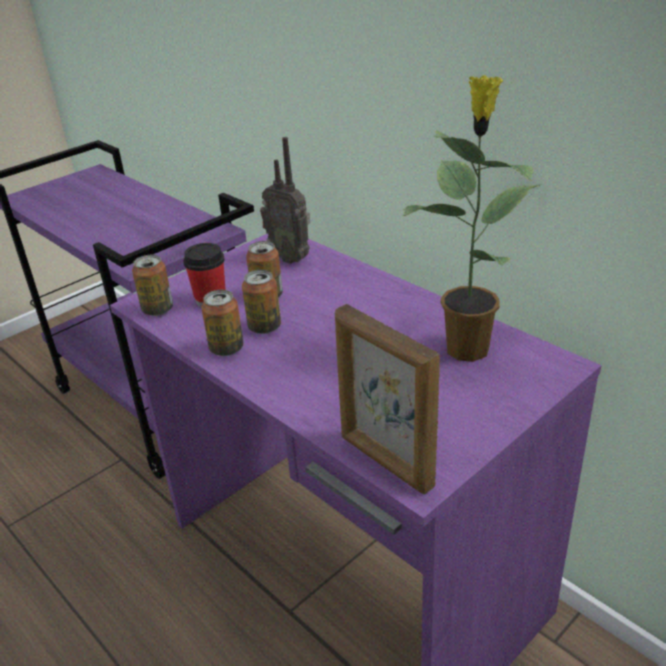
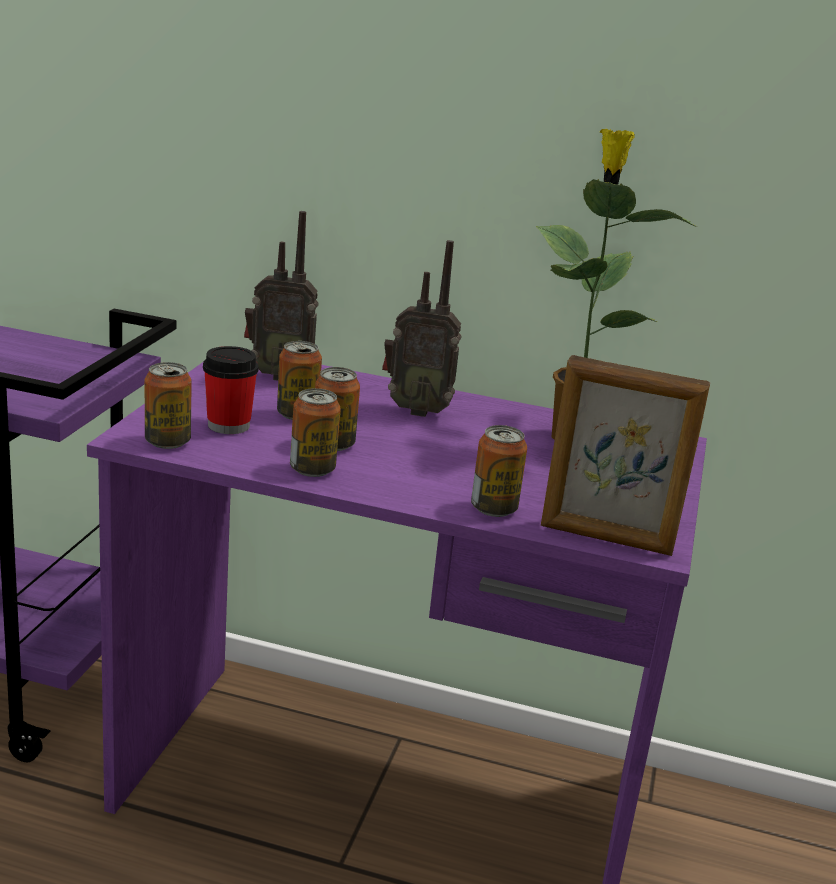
camera: 35 degrees left, 10 degrees down
(322, 411) = (494, 508): none -> can
(361, 301) = (416, 410): none -> radio

